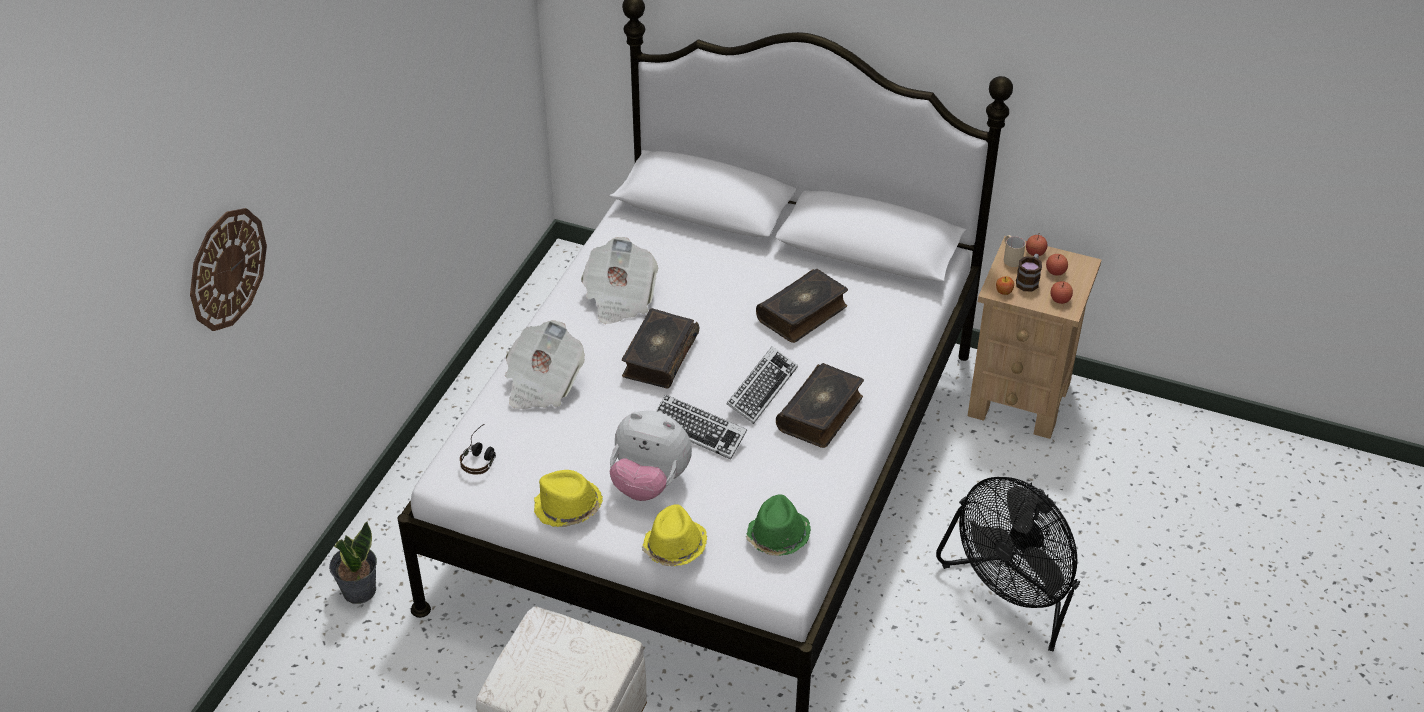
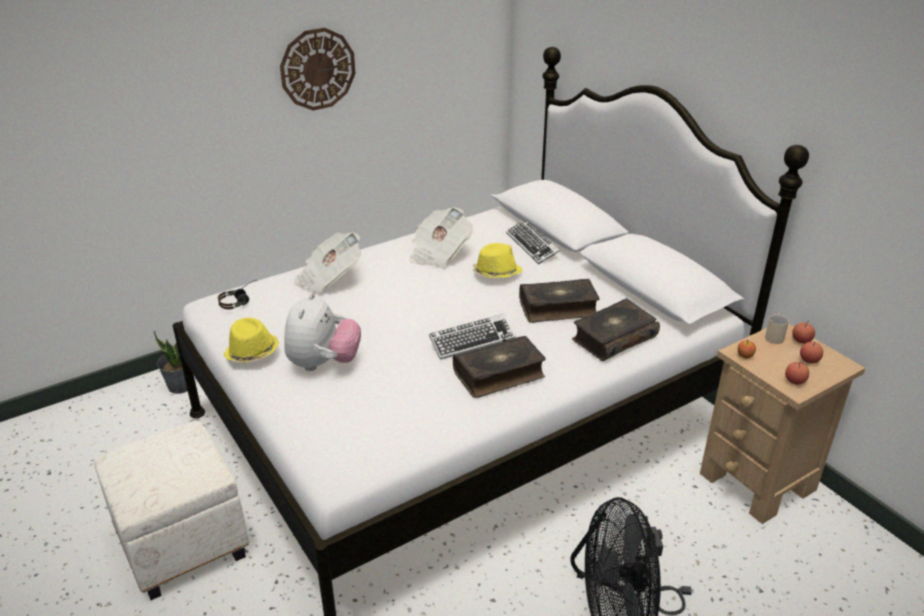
camera: 35 degrees right, 10 degrees down
(227, 268) = (86, 71): wall clock -> wall clock (317, 69)
(649, 483) = (323, 363): plush toy -> plush toy turned 135 degrees counterclockwise
(659, 357) = (422, 293): book -> book (613, 338)
(674, 547) = (287, 411): yellow hat -> yellow hat (496, 274)
(698, 431) = (395, 346): keyboard -> keyboard (532, 245)
(777, 537) = (367, 442): green hat -> none
(1028, 280) = (776, 357): mug -> none

